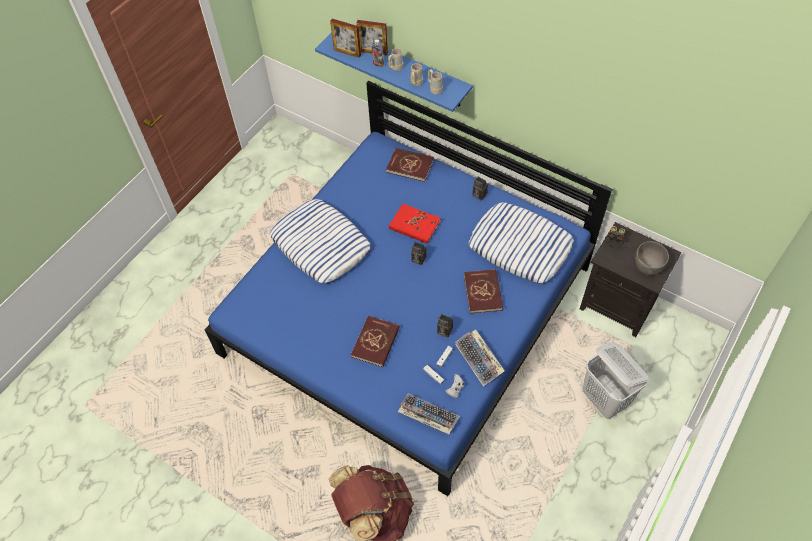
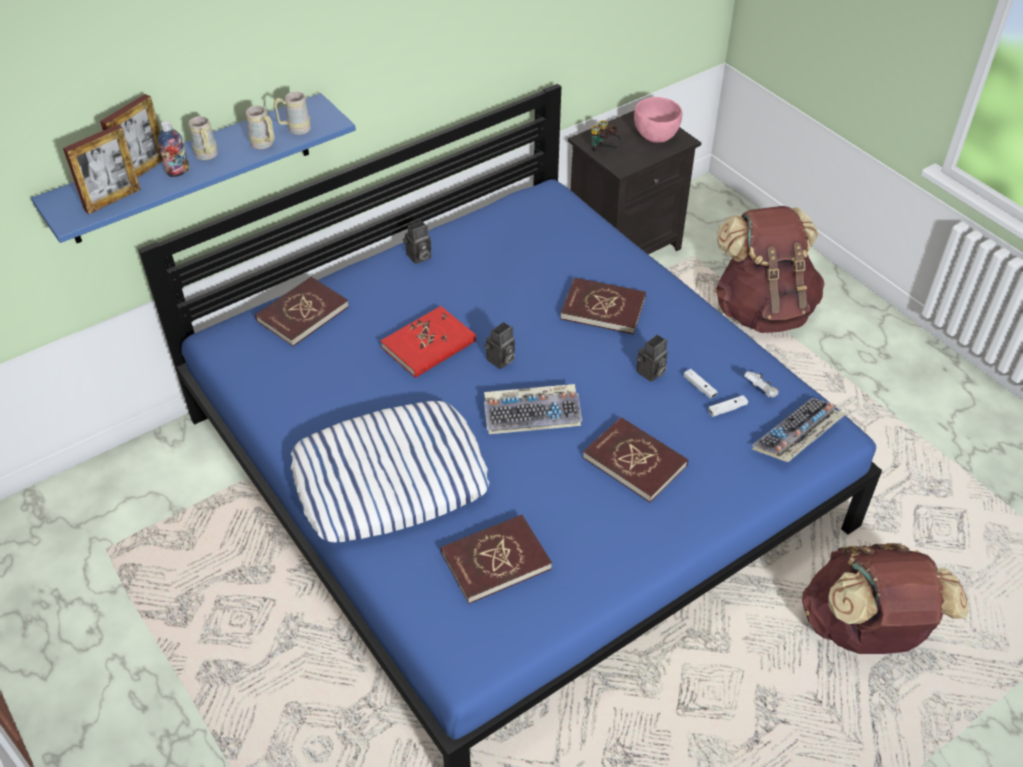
camera: 70 degrees left, 10 degrees down
(289, 303) = (495, 560): none -> red book
(479, 360) = (720, 349): keyboard -> keyboard (533, 414)
(520, 246) = (542, 246): pillow -> none
(605, 400) = (762, 310): white laundry basket -> brown backpack
(647, 266) = (655, 136): grey bowl -> pink bowl

